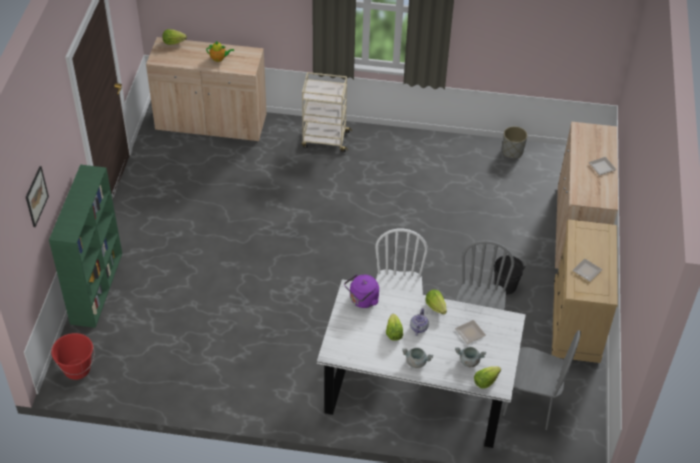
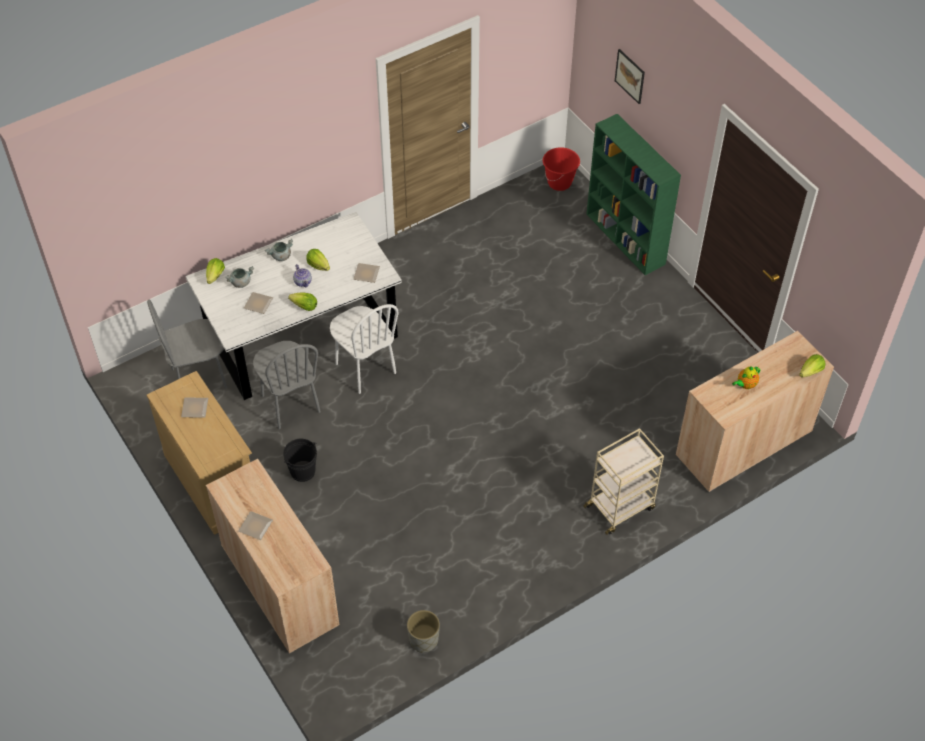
camera: 140 degrees right, 5 degrees up
(362, 300) = (367, 273): purple kettle -> plate

